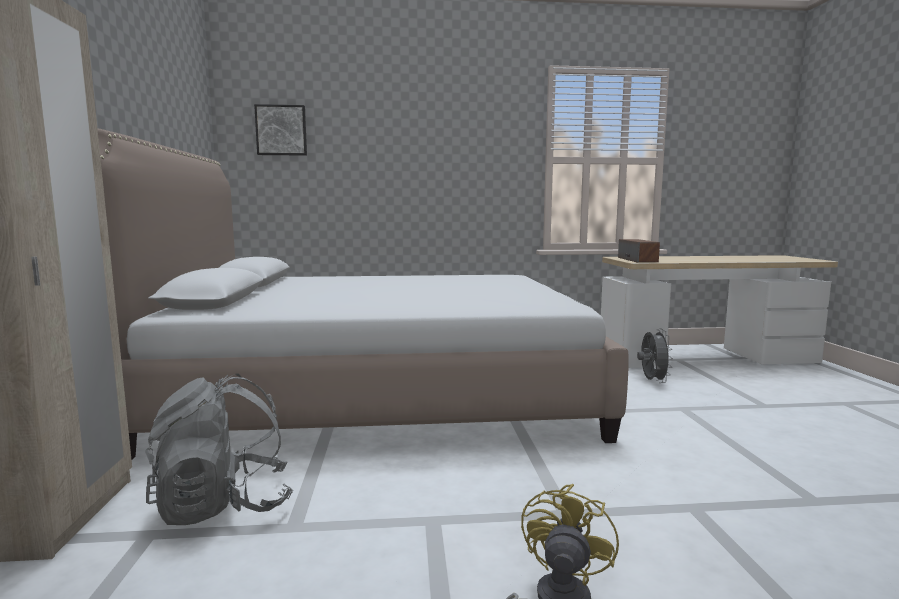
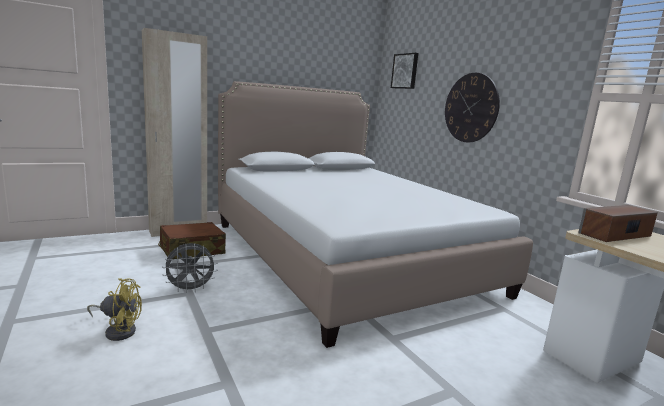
camera: 65 degrees right, 5 degrees up
(224, 505) = (192, 250): grey backpack -> brown suitcase
(414, 176) = (471, 108): none -> wall clock
(652, 381) = (524, 372): grey fan -> grey fan (190, 289)

